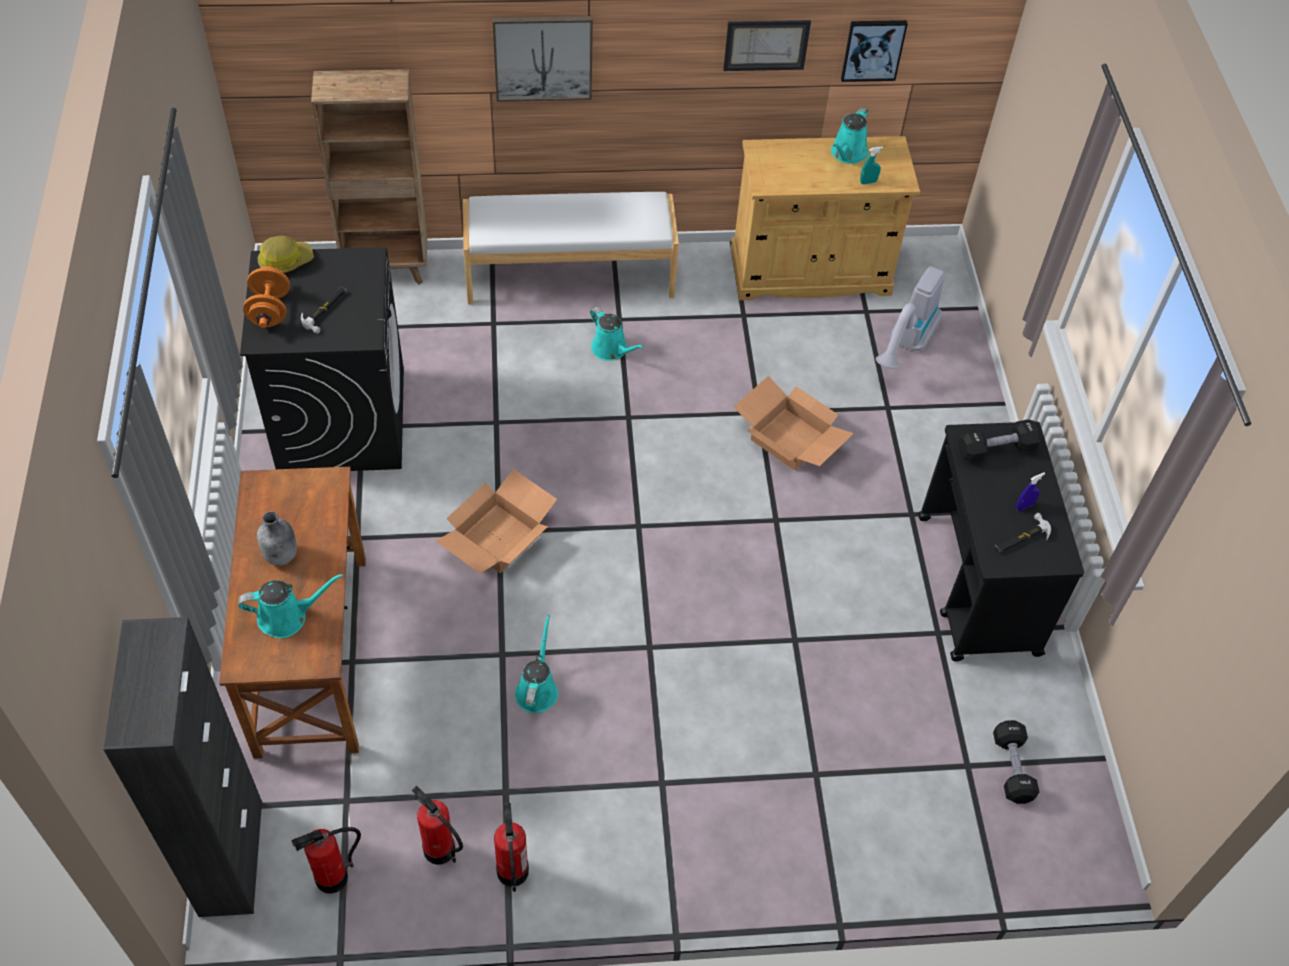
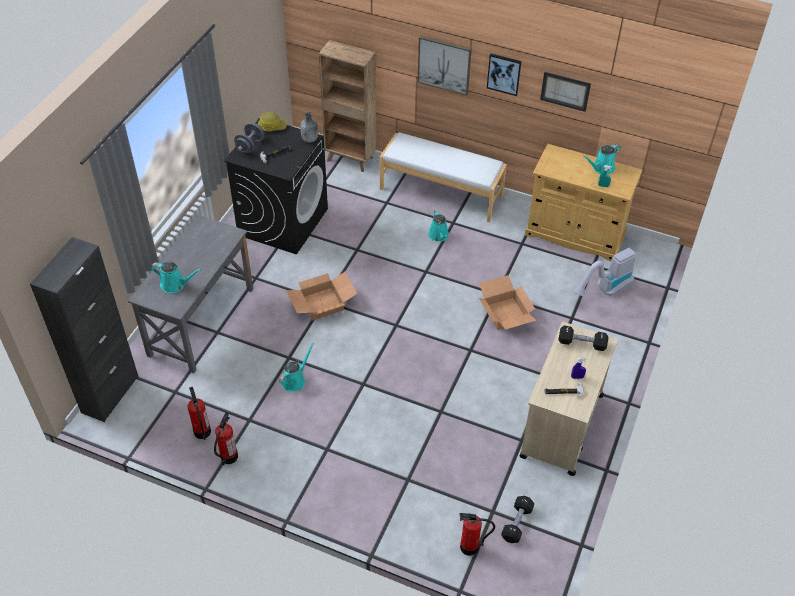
camera: 30 degrees right, 5 degrees down
(270, 311) = (250, 146): orange dumbbell -> grey dumbbell
(282, 555) = (190, 257): grey bottle -> grey bottle (310, 139)
(311, 654) = (201, 321): brown desk -> grey desk
(332, 878) = (147, 422): fire extinguisher -> fire extinguisher (469, 547)
(873, 49) = (626, 111): picture -> picture (504, 74)
(978, 585) = (561, 426): black cart -> beige cart

